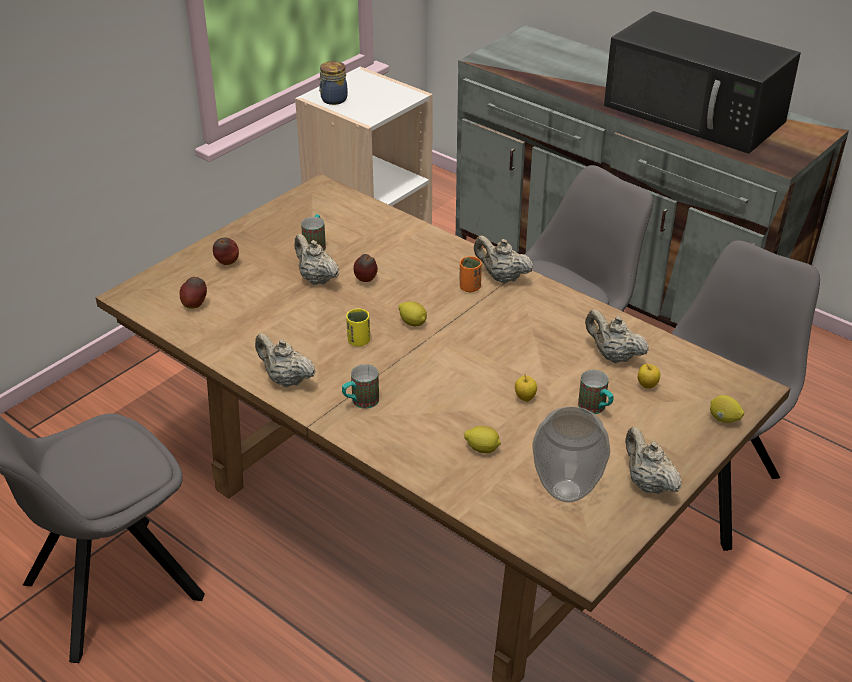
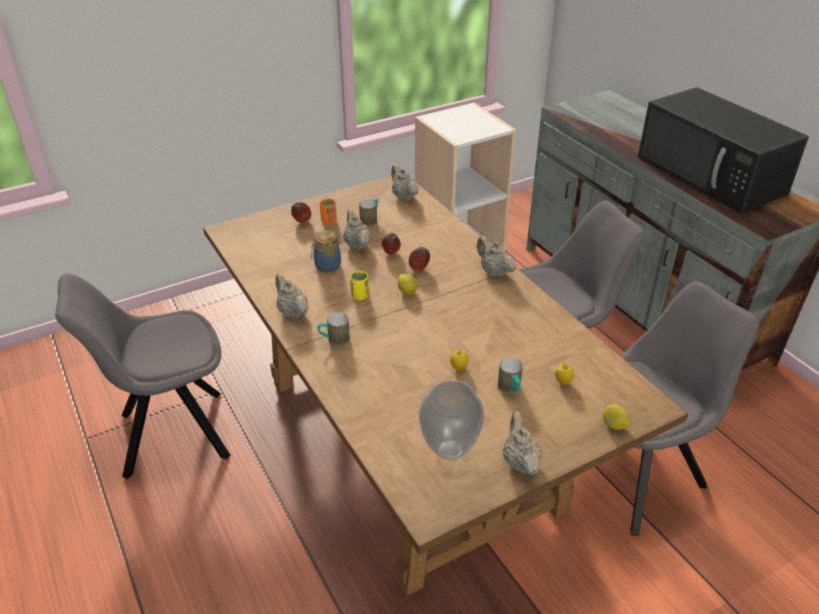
camera: 20 degrees right, 0 degrees up
(195, 305) = (263, 246): apple -> apple (419, 269)
(333, 100) = (440, 122): jar -> jar (326, 266)
(470, 287) = (465, 274): orange cup -> orange cup (329, 221)
(482, 449) = (403, 399): lemon -> none
(613, 356) = (548, 351): beige teapot -> beige teapot (403, 196)

